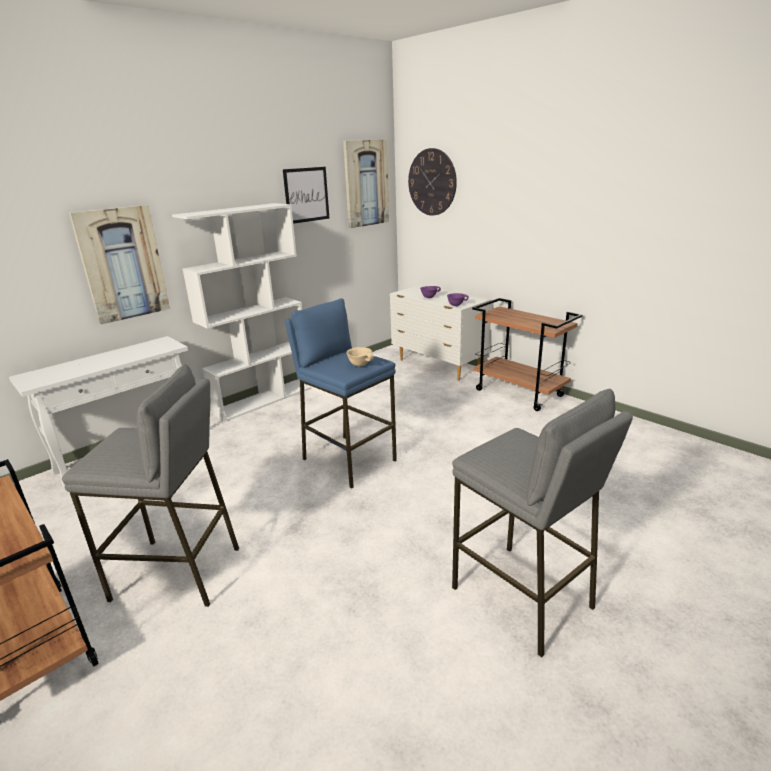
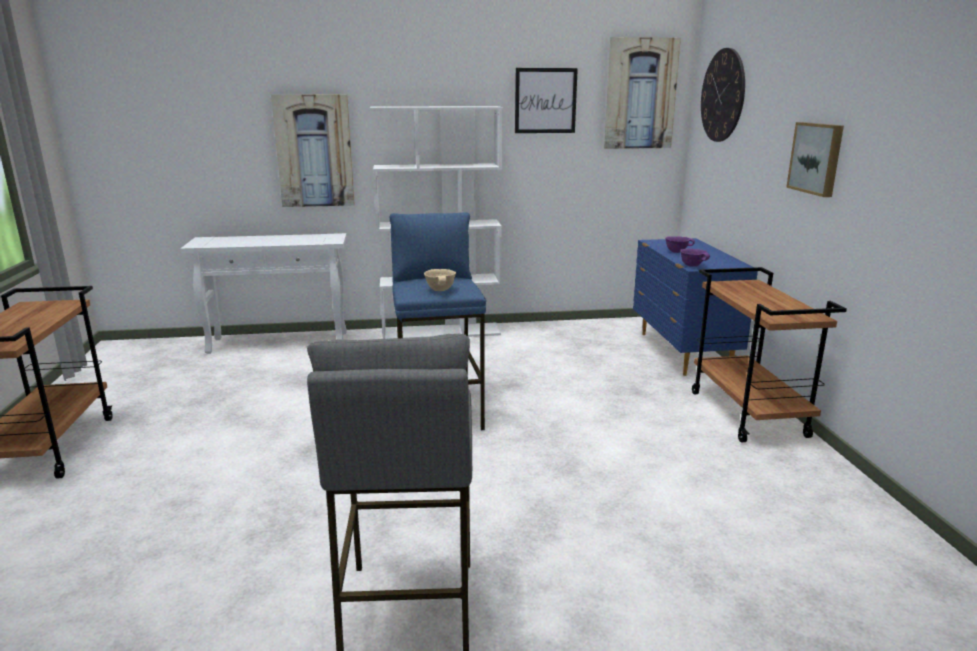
camera: 35 degrees right, 5 degrees down
(177, 573) = (184, 443): grey stool -> none
(439, 365) = (682, 353): white dresser -> blue dresser
(537, 224) = (817, 158): none -> picture

